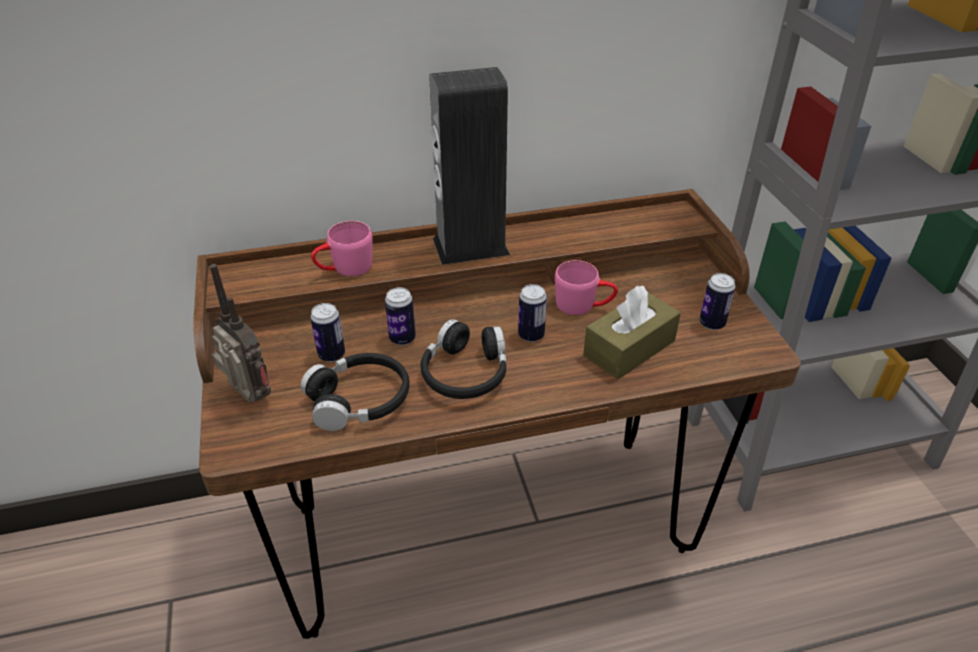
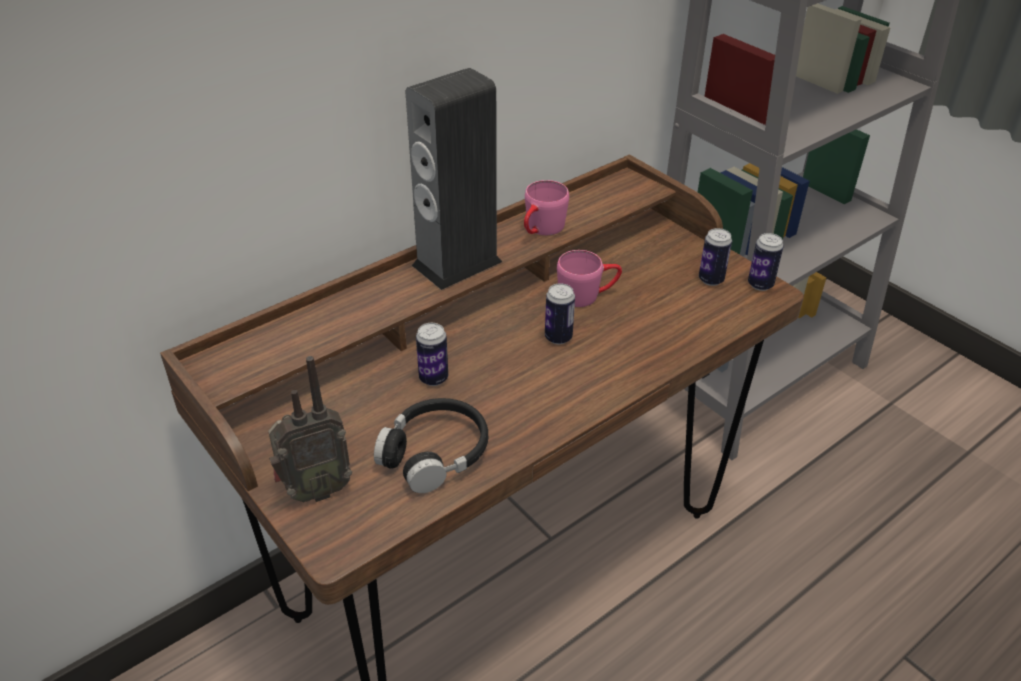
camera: 25 degrees left, 0 degrees up
(249, 399) = (315, 490): radio -> radio turned 135 degrees clockwise
(331, 355) = (371, 417): can -> can (760, 285)
(344, 269) = (341, 321): pink mug -> pink mug (541, 230)
(465, 372) = (521, 392): black headphones -> none
(629, 348) = (655, 323): brown tissue box -> none

